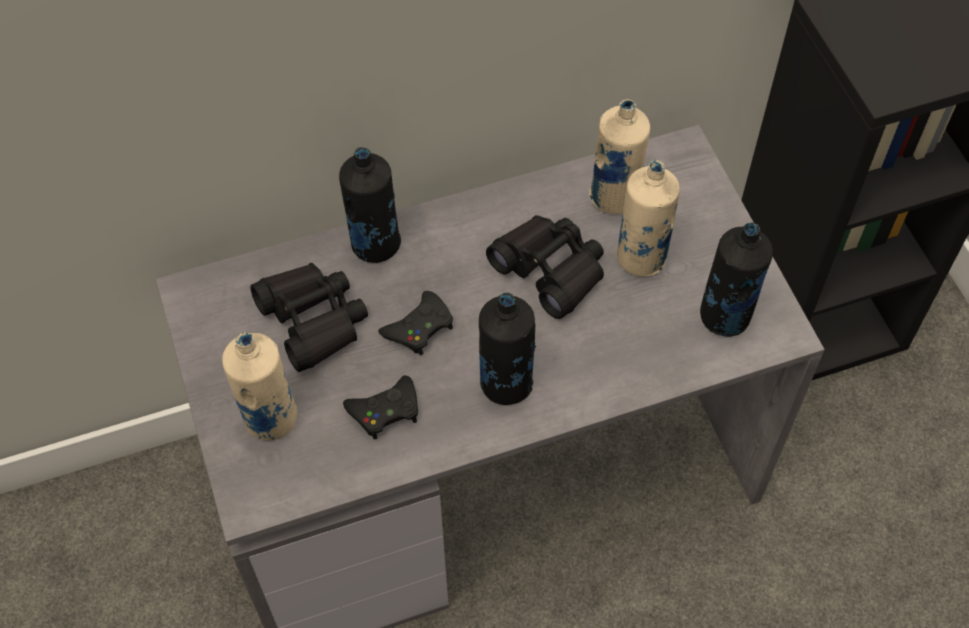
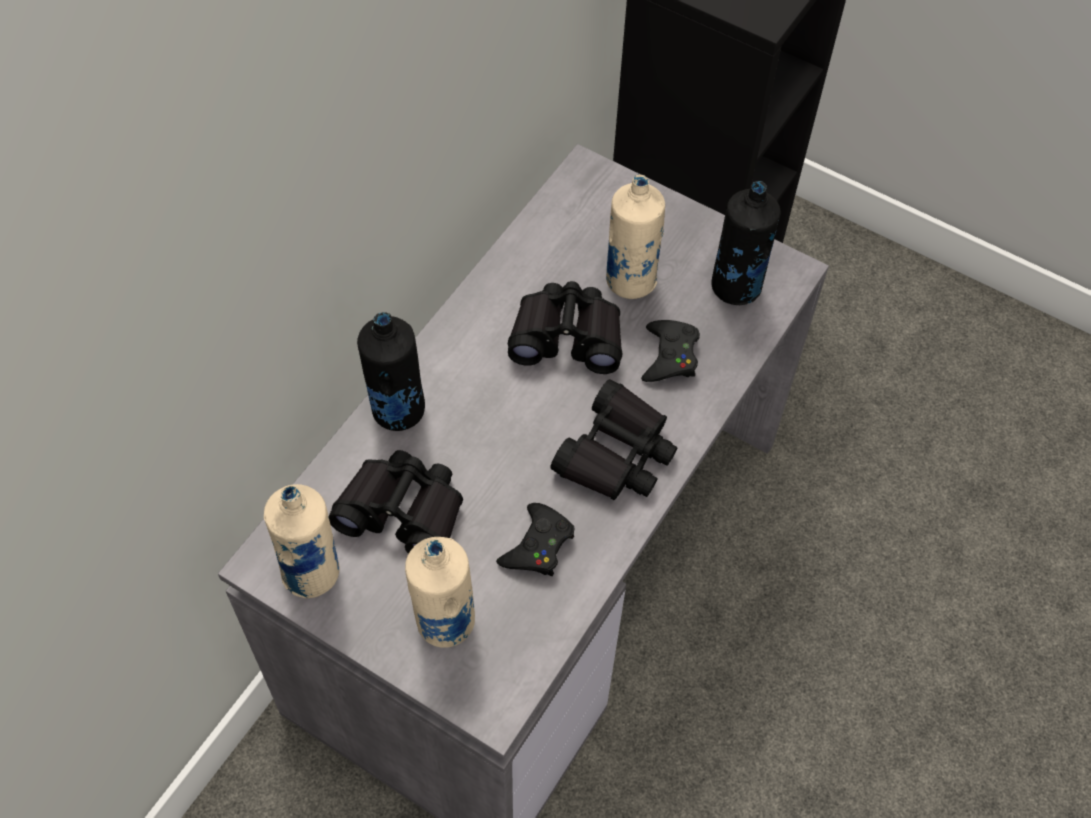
camera: 40 degrees left, 0 degrees up
(419, 327) = (502, 456): black game controller -> black game controller (670, 356)
(506, 383) = (616, 454): black bottle -> black binoculars
(614, 197) = (564, 244): beige bottle -> beige bottle (312, 574)

